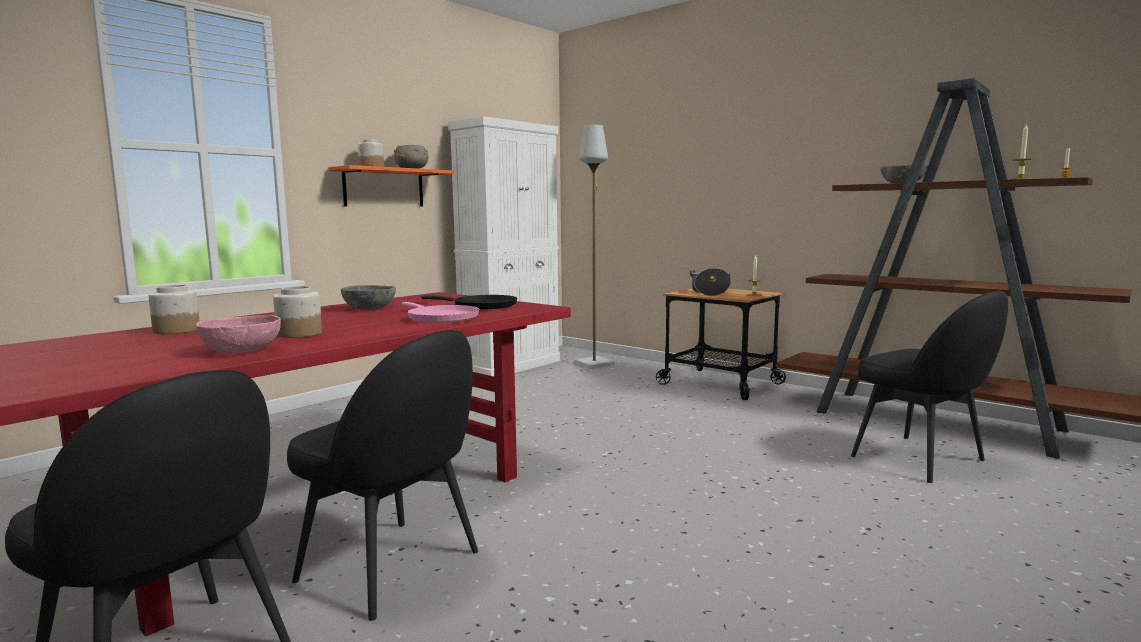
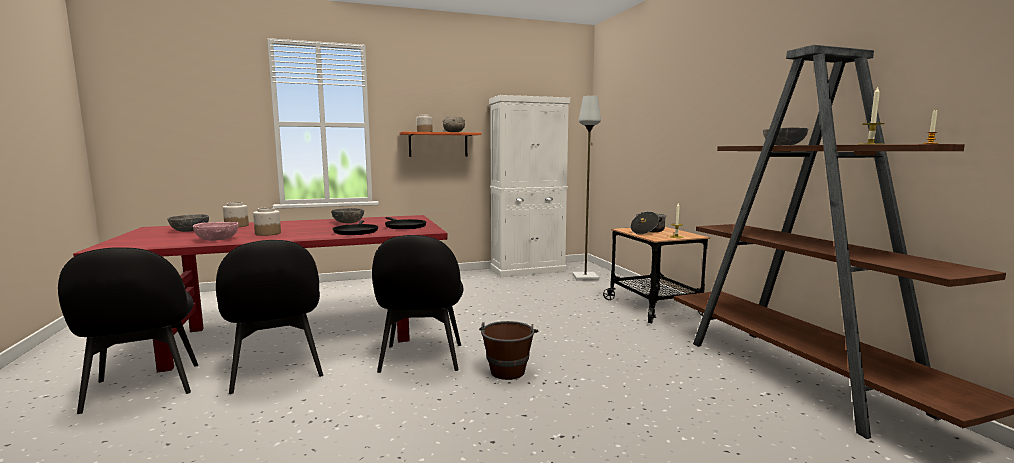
camera: 30 degrees right, 0 degrees up
(107, 346) = (190, 230): none -> grey bowl
(440, 318) = (356, 232): pink frying pan -> black frying pan
(694, 478) = (508, 368): none -> brown bucket
(921, 459) = (712, 401): black chair -> black chair (421, 359)

